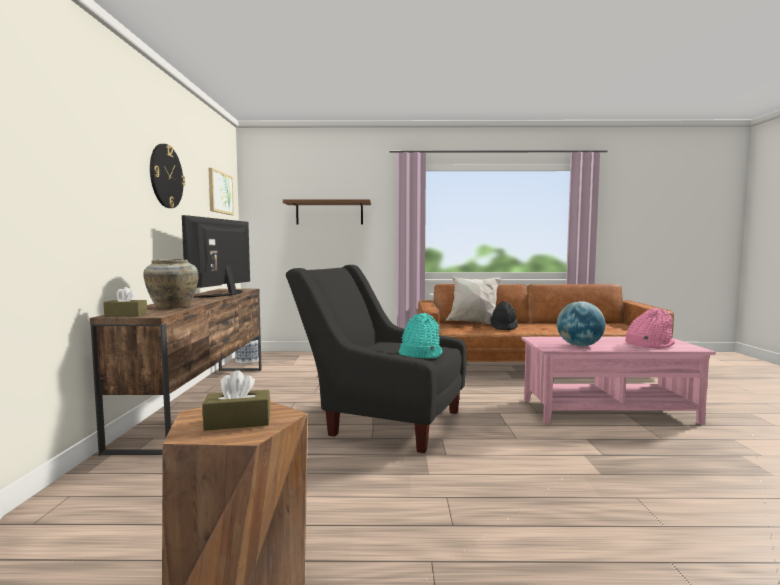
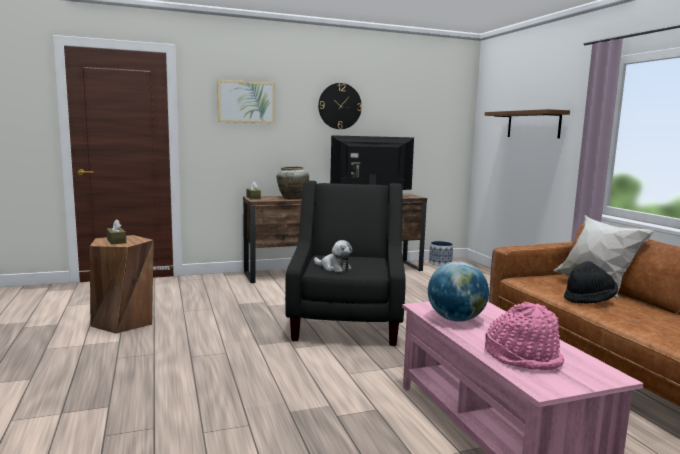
camera: 70 degrees right, 5 degrees up
(220, 193) = (432, 109): picture -> picture (246, 102)
(419, 354) = (334, 268): turquoise hat -> plush toy

